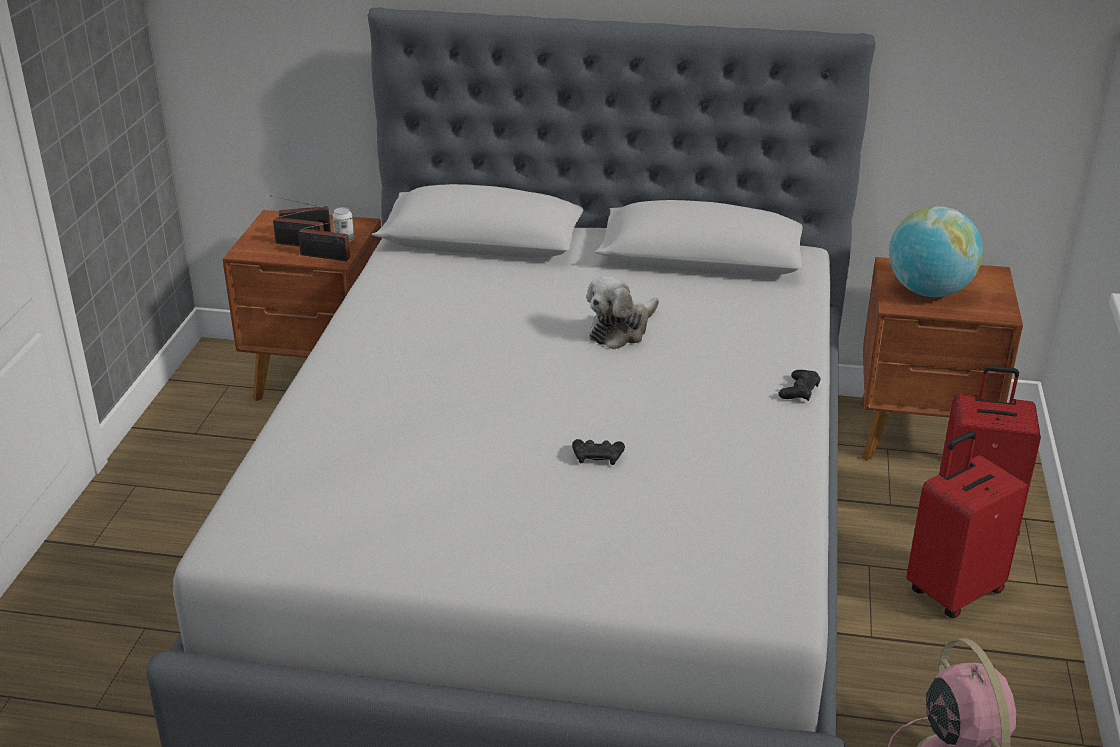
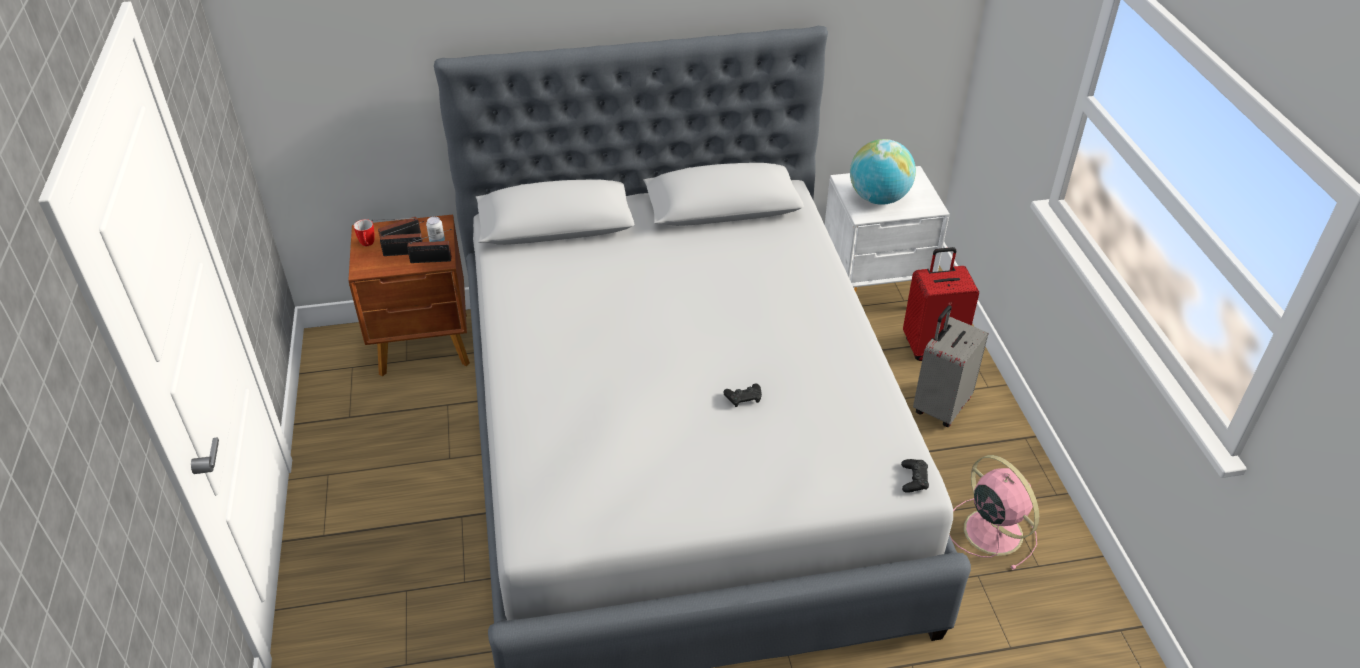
camera: 20 degrees left, 10 degrees up
(266, 230) = (367, 245): none -> mug
(621, 330) = (702, 286): plush toy -> none
(799, 391) = (846, 310): black game controller -> black game controller (914, 479)
(922, 438) = (874, 292): brown nightstand -> white nightstand
(953, 590) = (940, 406): red suitcase -> grey suitcase

